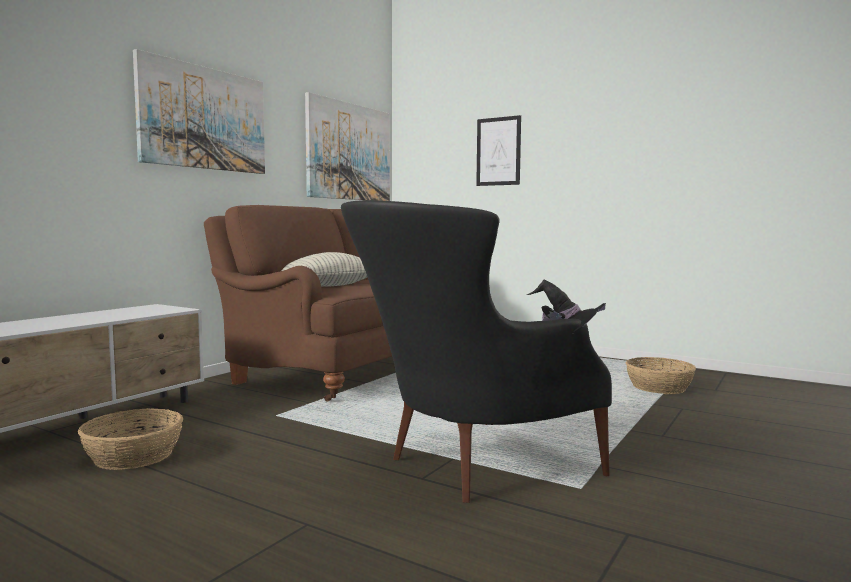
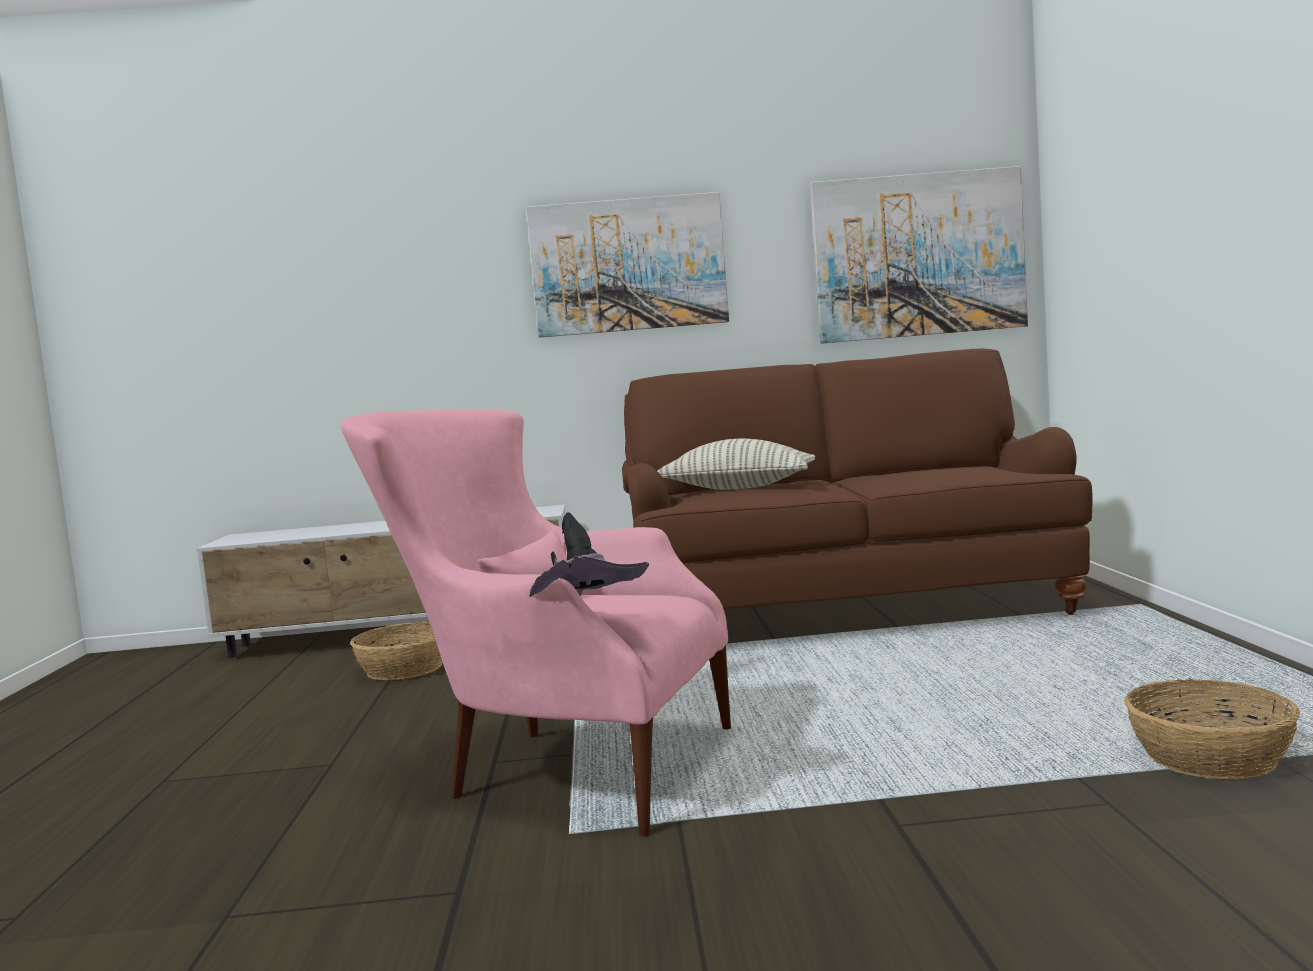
camera: 55 degrees right, 0 degrees up
(466, 467) = (555, 767): black armchair -> pink armchair
(498, 151) = (1155, 211): picture -> none

